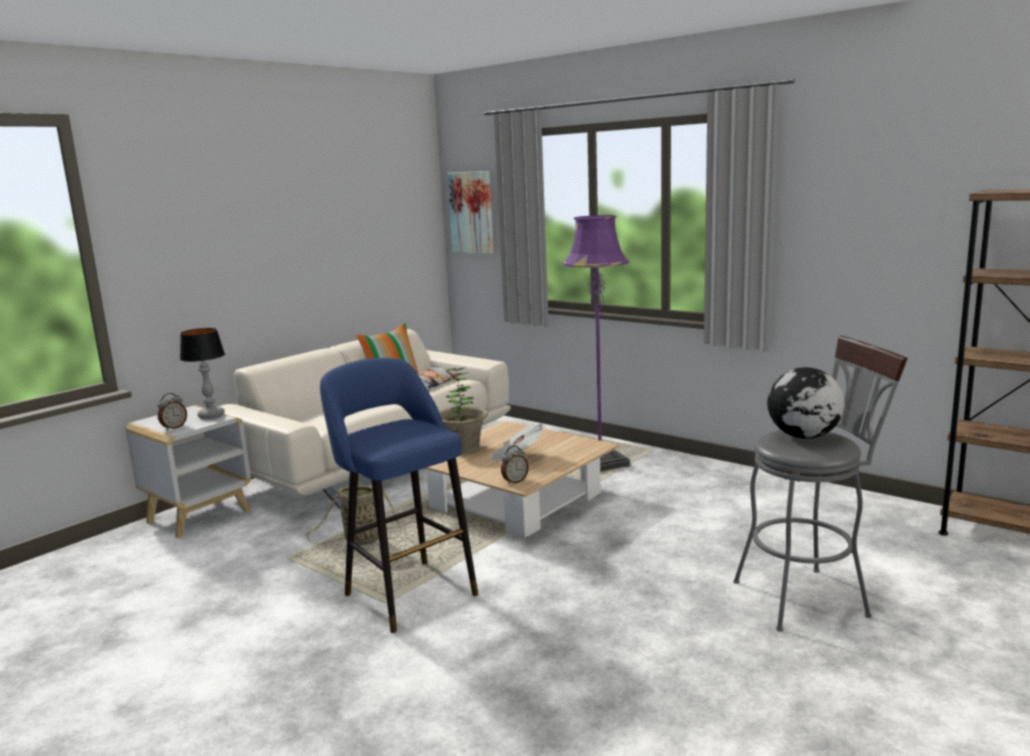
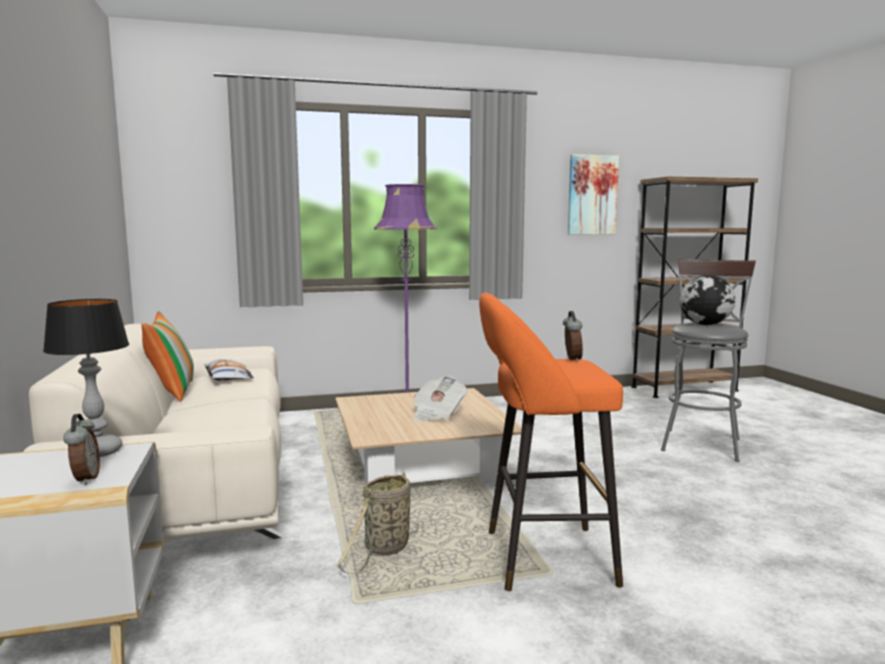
camera: 55 degrees left, 5 degrees down
(406, 592) = (541, 557): blue stool -> orange stool
(463, 448) = (372, 422): potted plant -> none
(472, 212) = (176, 187): picture -> picture (592, 195)
(514, 481) = (492, 427): alarm clock -> alarm clock (571, 359)

